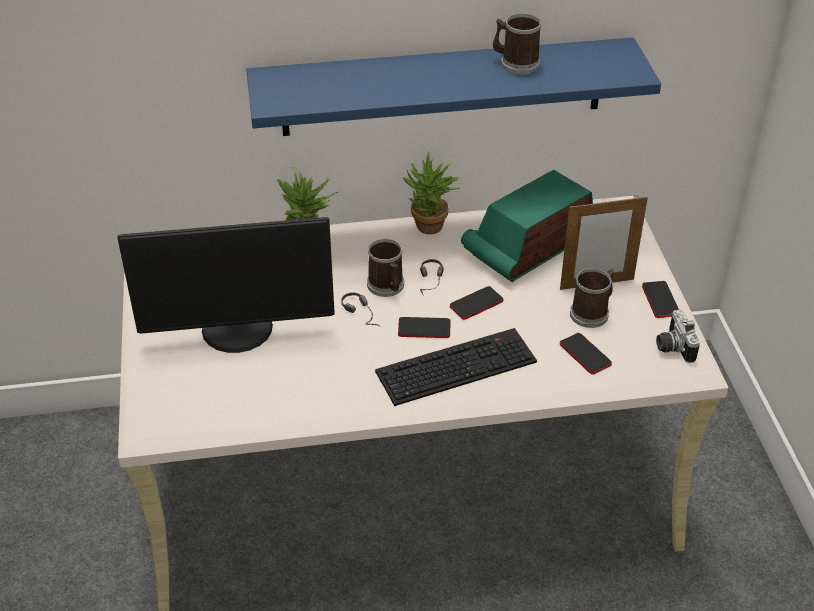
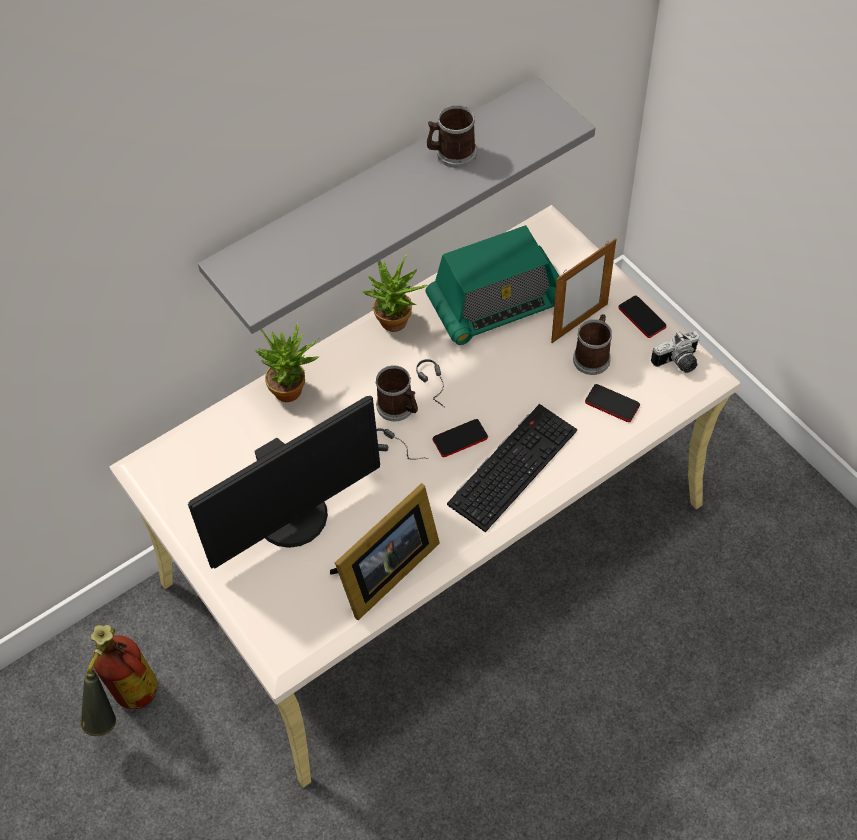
camera: 25 degrees left, 15 degrees up
(66, 490) = (128, 708): none -> fire extinguisher
(281, 400) = (384, 573): none -> picture frame
(442, 87) = (377, 194): blue shelf -> grey shelf
(476, 304) = (489, 391): phone -> none
(530, 245) = (497, 303): radio -> radio turned 135 degrees counterclockwise
(672, 347) = (678, 363): camera -> camera turned 75 degrees counterclockwise

